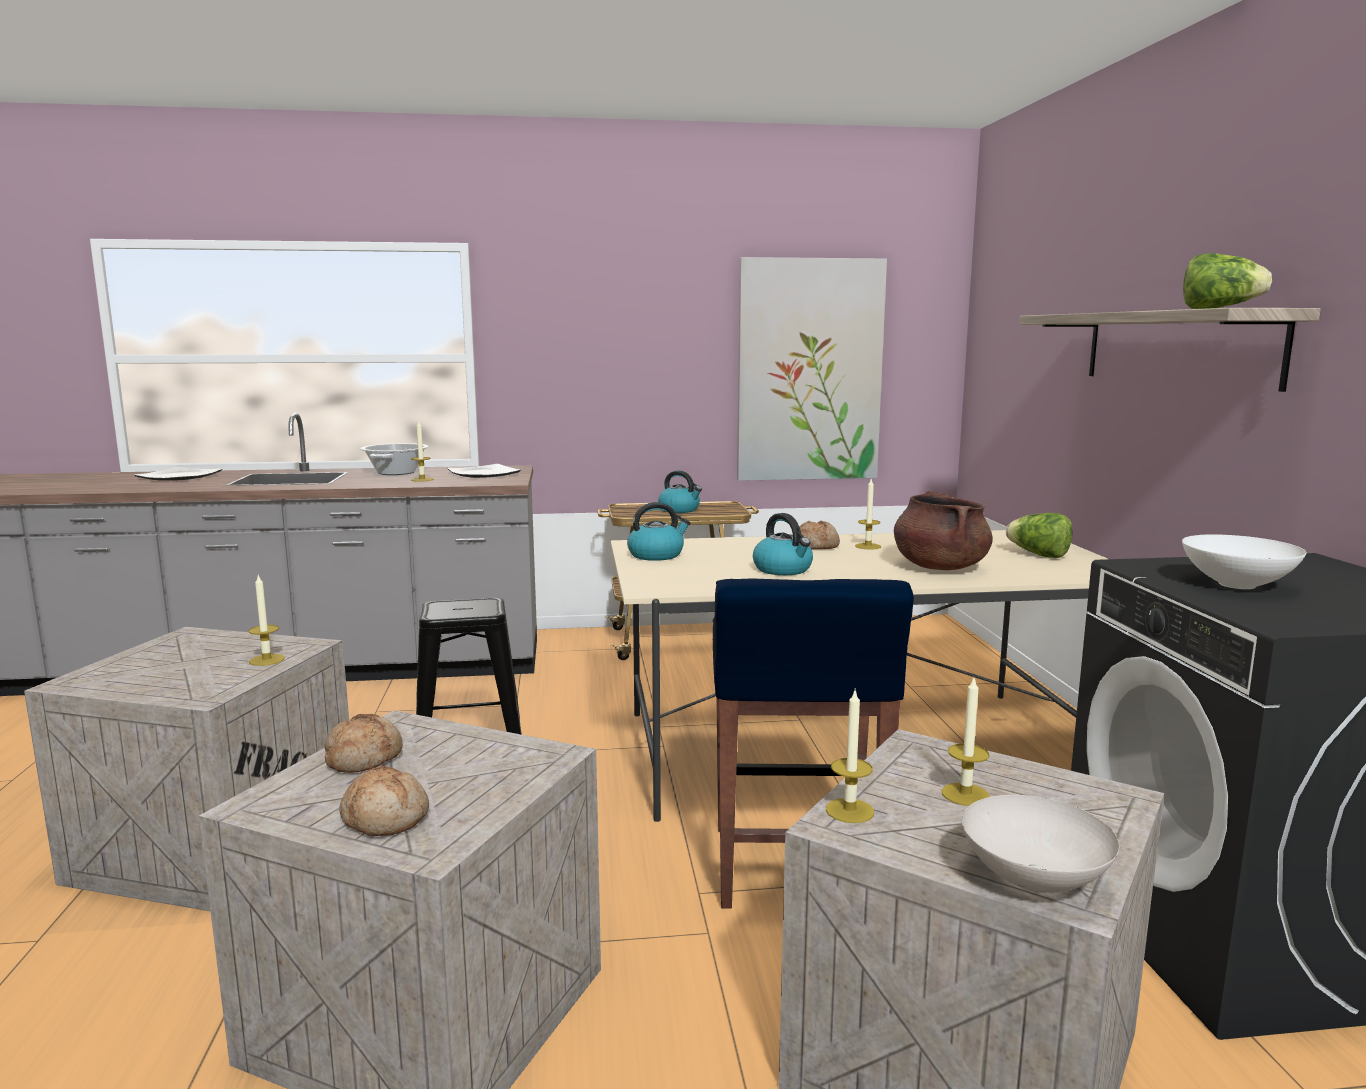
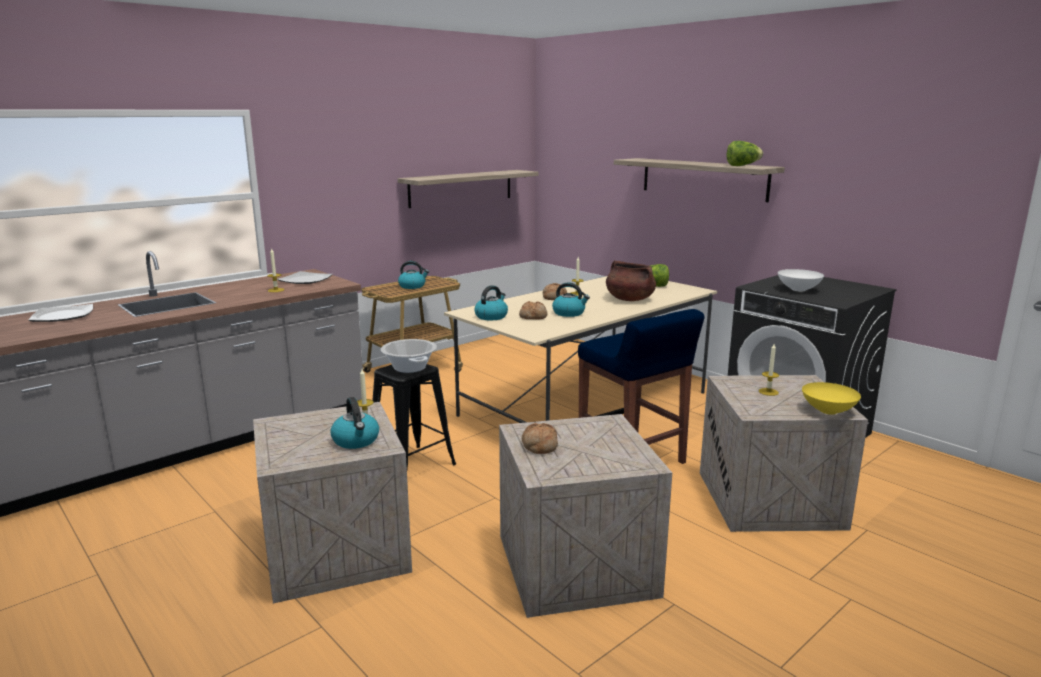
camera: 35 degrees left, 5 degrees up
(201, 680) = (356, 441): none -> kettle
(386, 818) = (605, 462): bread -> bread (533, 317)
(396, 472) = (237, 287): cooking pot -> cooking pot (410, 368)
(809, 371) = (461, 188): picture -> shelf
(849, 810) = (747, 407): candle -> none
(1032, 881) = (828, 411): white bowl -> yellow bowl

